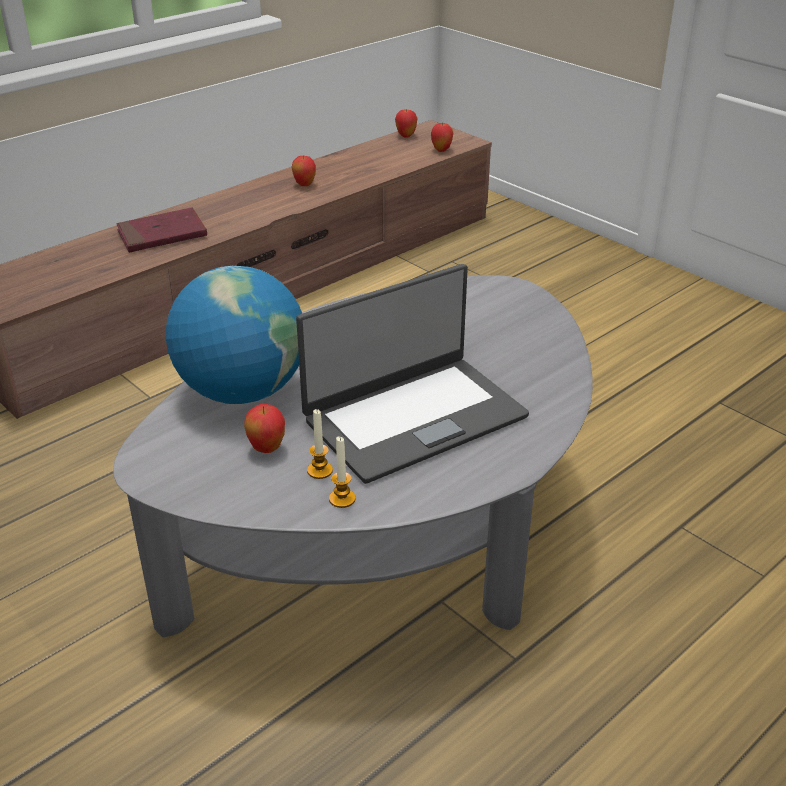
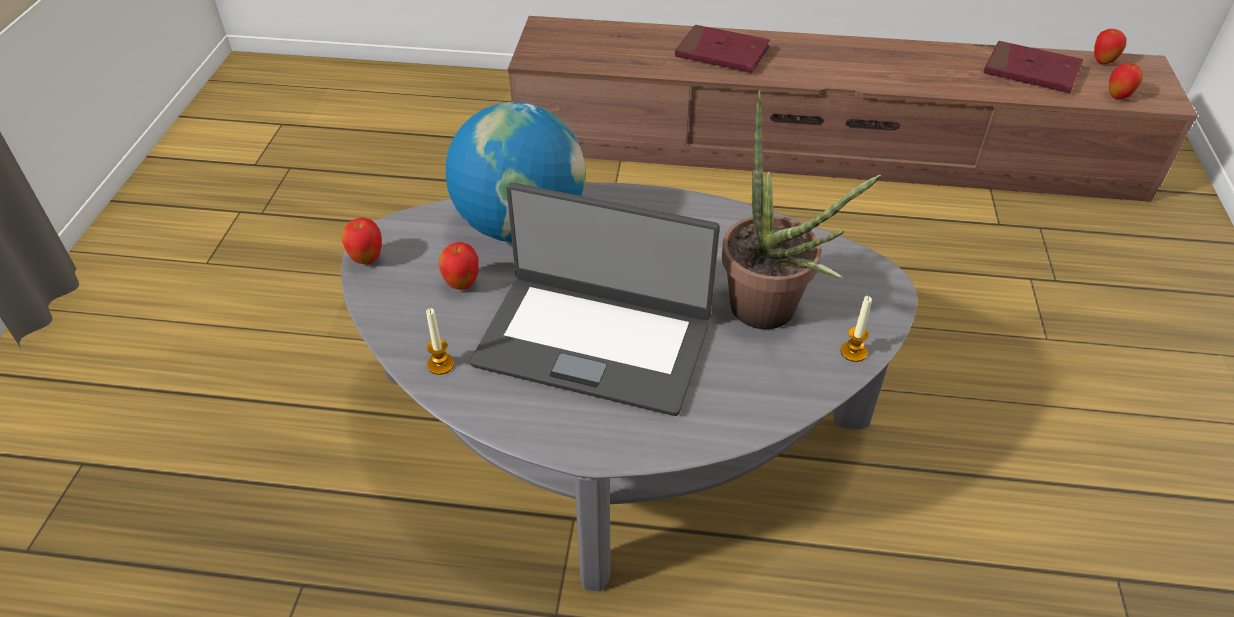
camera: 50 degrees right, 10 degrees up
(304, 185) = (911, 66): apple -> apple (367, 259)
(320, 470) = (464, 330): candle -> candle (853, 352)
(377, 157) = (1031, 71): none -> red book
(485, 338) = (770, 317): none -> potted plant

